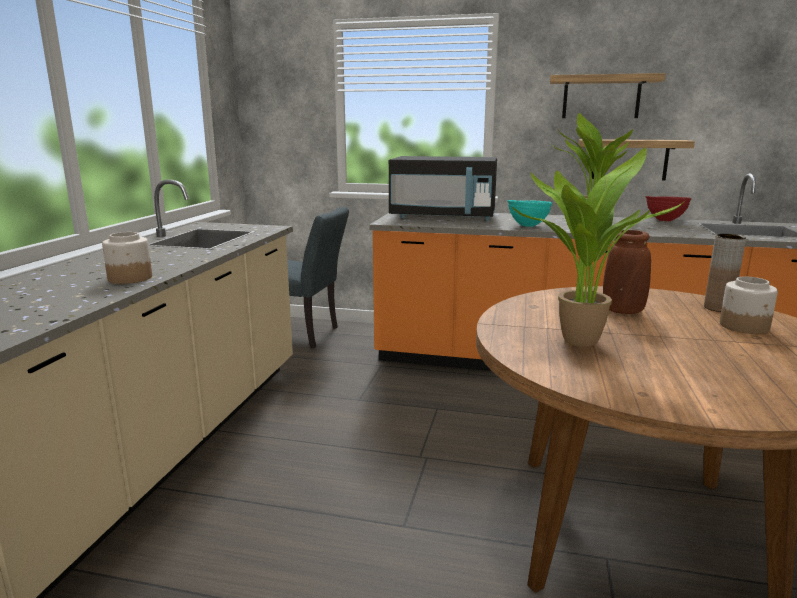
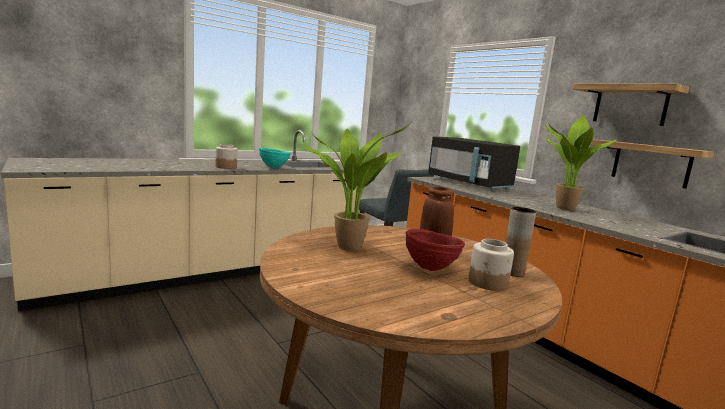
camera: 40 degrees right, 5 degrees down
(528, 226) = (506, 198): turquoise bowl -> turquoise bowl (274, 167)
(665, 221) = (654, 223): red bowl -> red bowl (430, 268)

